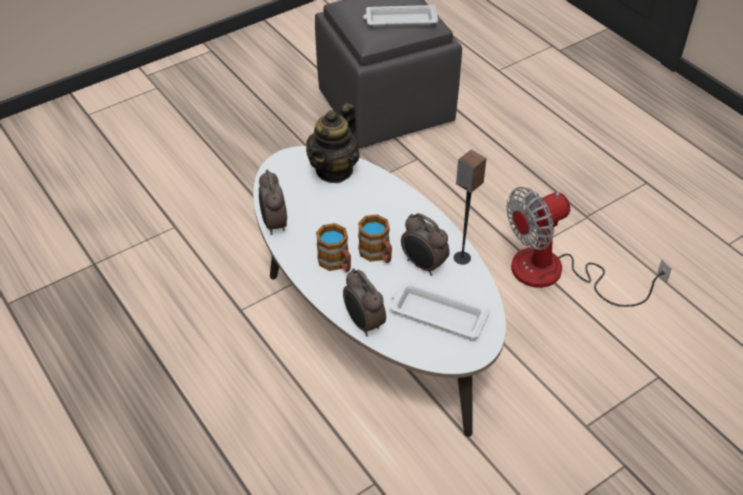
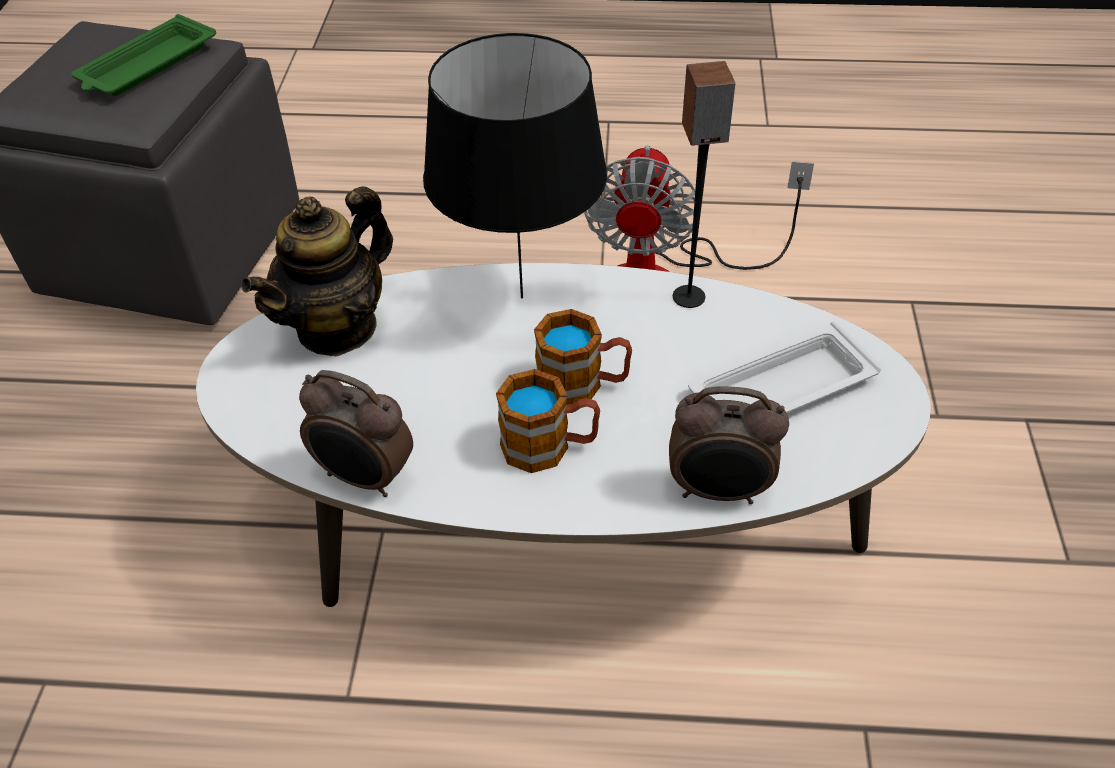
camera: 50 degrees left, 0 degrees up
(334, 170) = (337, 327): teapot -> teapot turned 60 degrees clockwise
(399, 20) = (146, 66): white tray -> green tray
(406, 210) = (524, 297): none -> black table lamp
(423, 265) = (661, 346): alarm clock -> none

